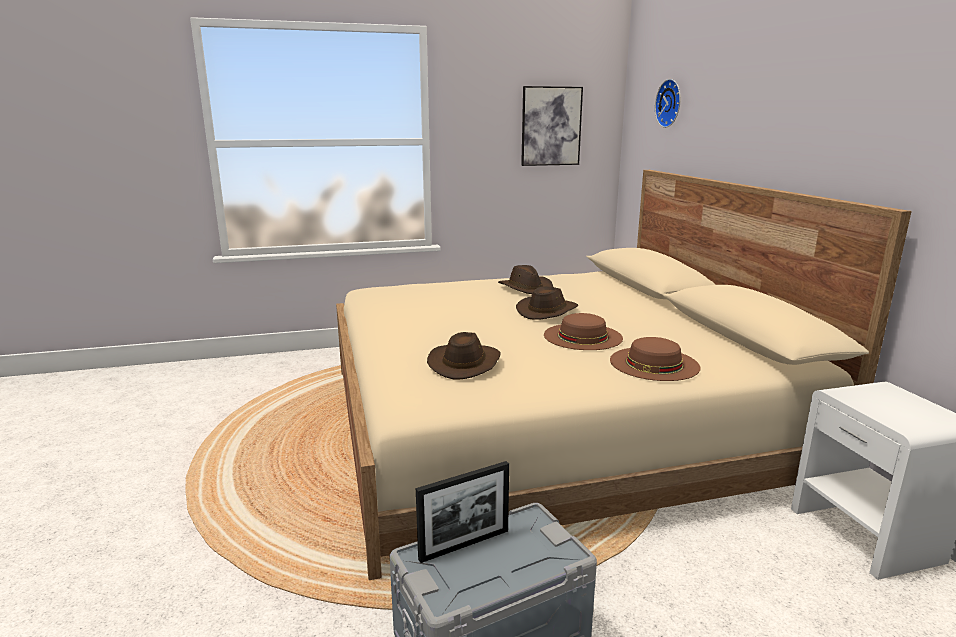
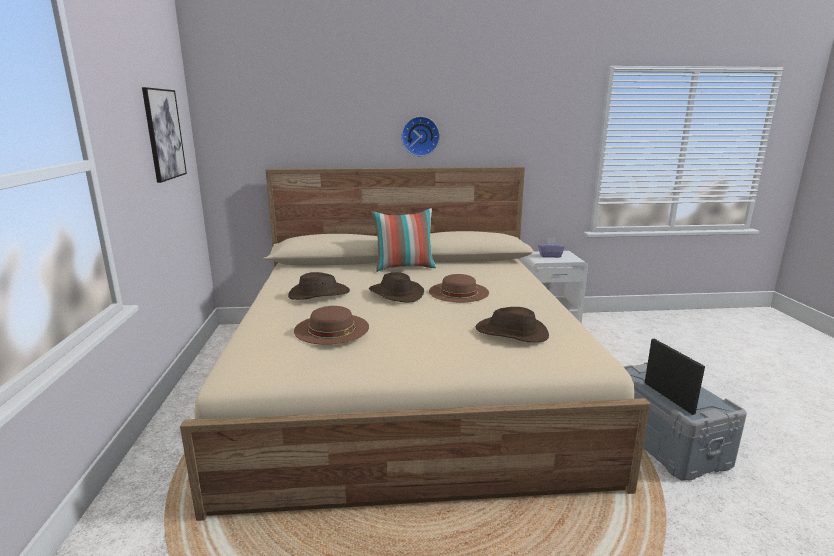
camera: 80 degrees left, 0 degrees up
(654, 363) = (511, 282): brown hat -> brown hat (332, 328)
(656, 310) = (404, 267): none -> pillow
(670, 103) = (281, 110): wall clock -> wall clock (420, 136)
(891, 402) = (550, 256): none -> purple tissue box

